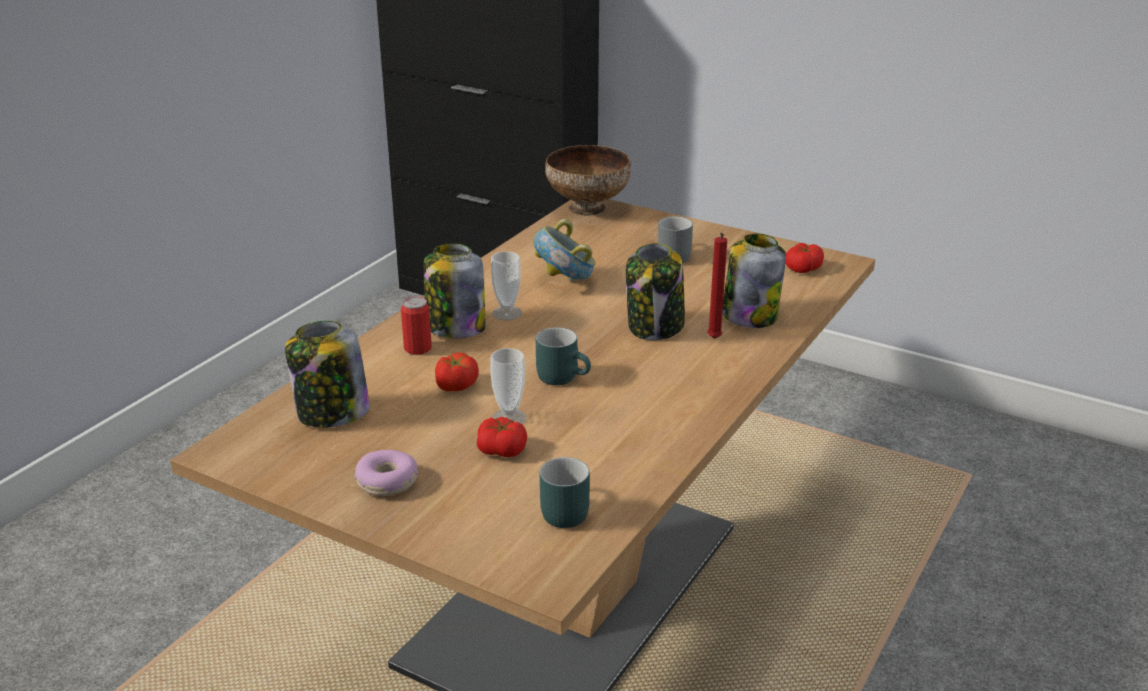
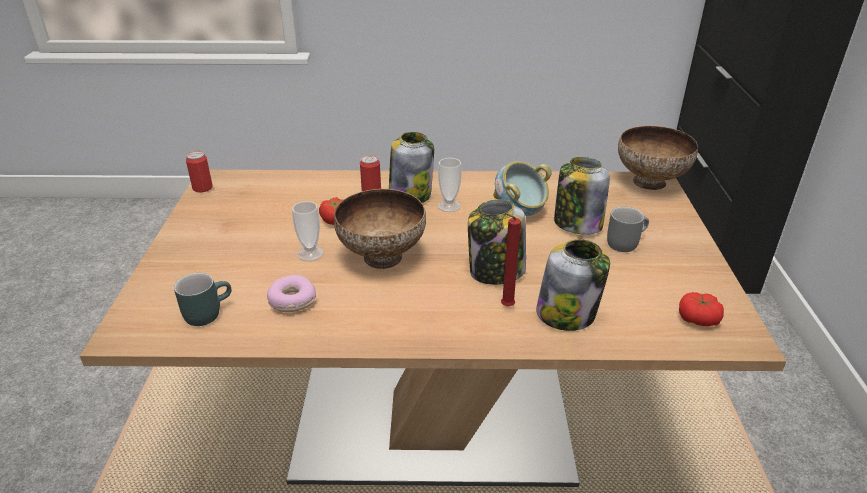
camera: 60 degrees right, 5 degrees up
(238, 464) = (202, 188): none -> can
(331, 414) = (272, 194): jar -> jar (576, 224)
(387, 482) = (208, 237): donut -> donut (291, 300)
(502, 449) = (270, 264): tomato -> none
(564, 377) = (382, 256): turquoise mug -> bowl

